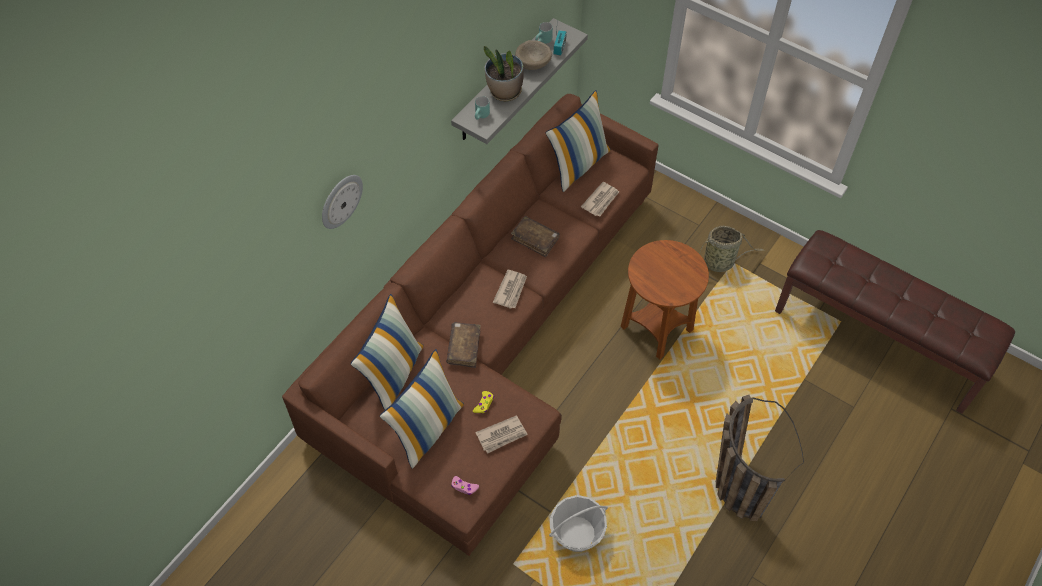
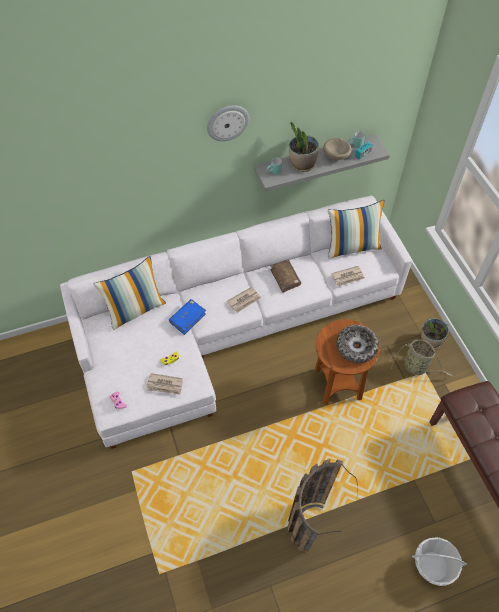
camera: 35 degrees right, 0 degrees up
(340, 200) = (133, 175): wall clock -> wall clock (227, 122)
(427, 428) = (127, 353): pillow -> none
(464, 348) = (187, 319): brown book -> blue book
(486, 340) = (225, 327): brown sofa -> white sofa
(577, 533) = (183, 479): basket -> basket (432, 566)
(678, 268) = (356, 347): none -> bowl
(713, 227) = (430, 341): none -> potted plant

